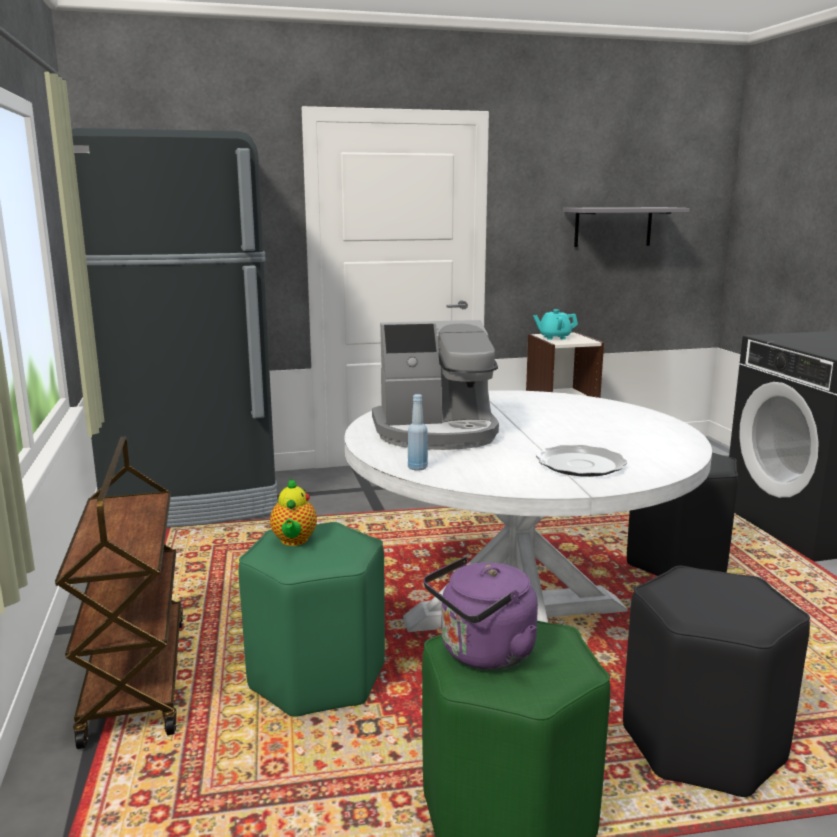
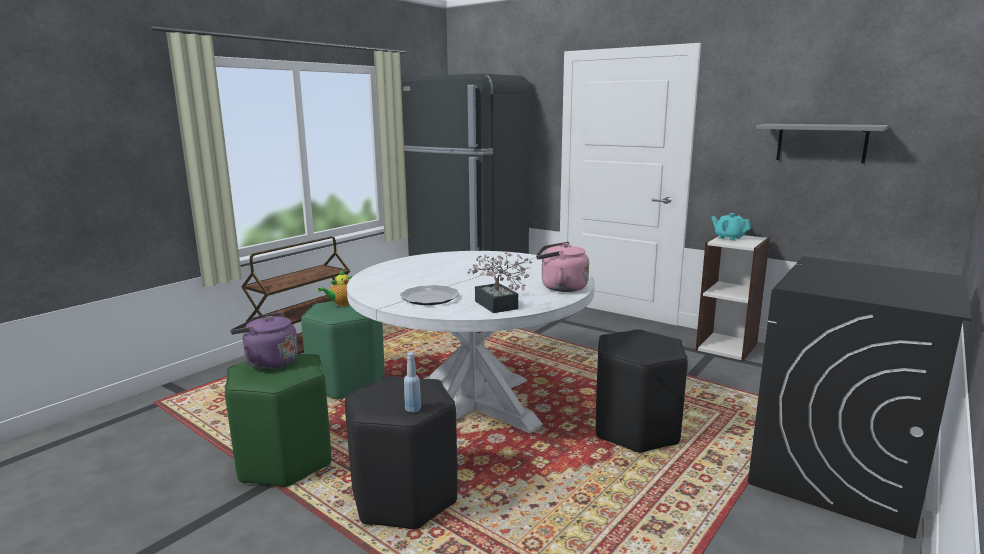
camera: 50 degrees right, 0 degrees up
(417, 468) = (370, 276): blue bottle -> blue bottle (413, 409)
(436, 432) = (436, 267): coffee machine -> none
(626, 415) = (560, 287): none -> pink kettle
(664, 449) = (498, 306): none -> potted plant

